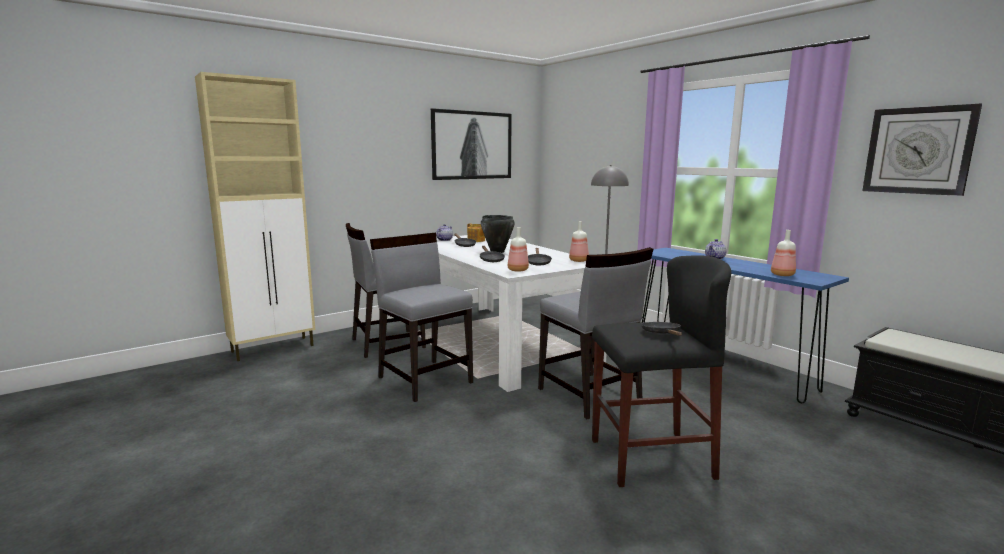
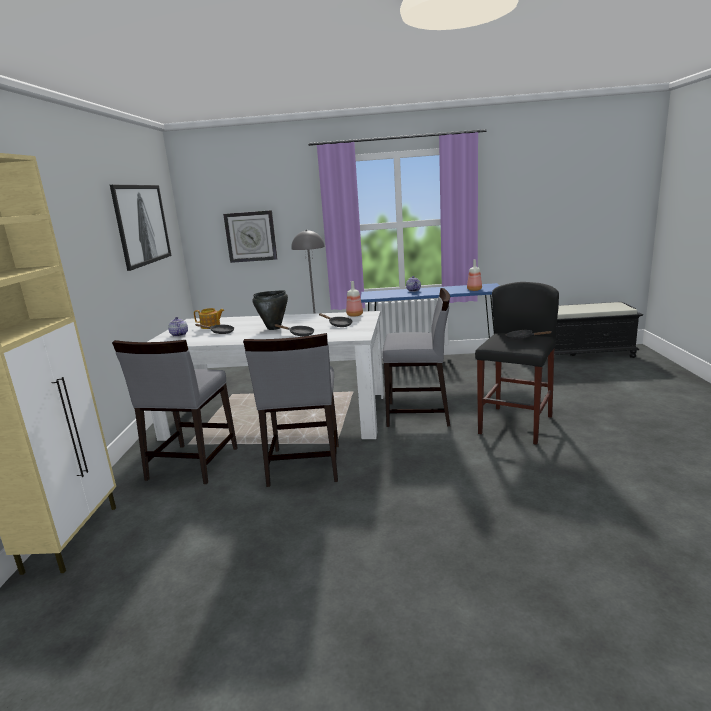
camera: 50 degrees left, 5 degrees up
(425, 379) = (304, 465): grey chair -> grey chair turned 90 degrees counterclockwise
(518, 270) = (352, 333): bottle -> none
(918, 150) = (515, 201): wall clock -> wall clock (251, 236)

